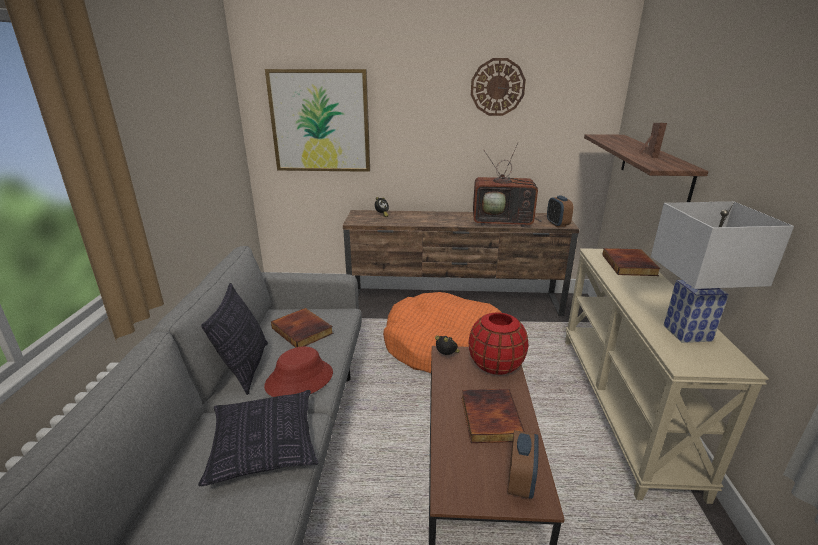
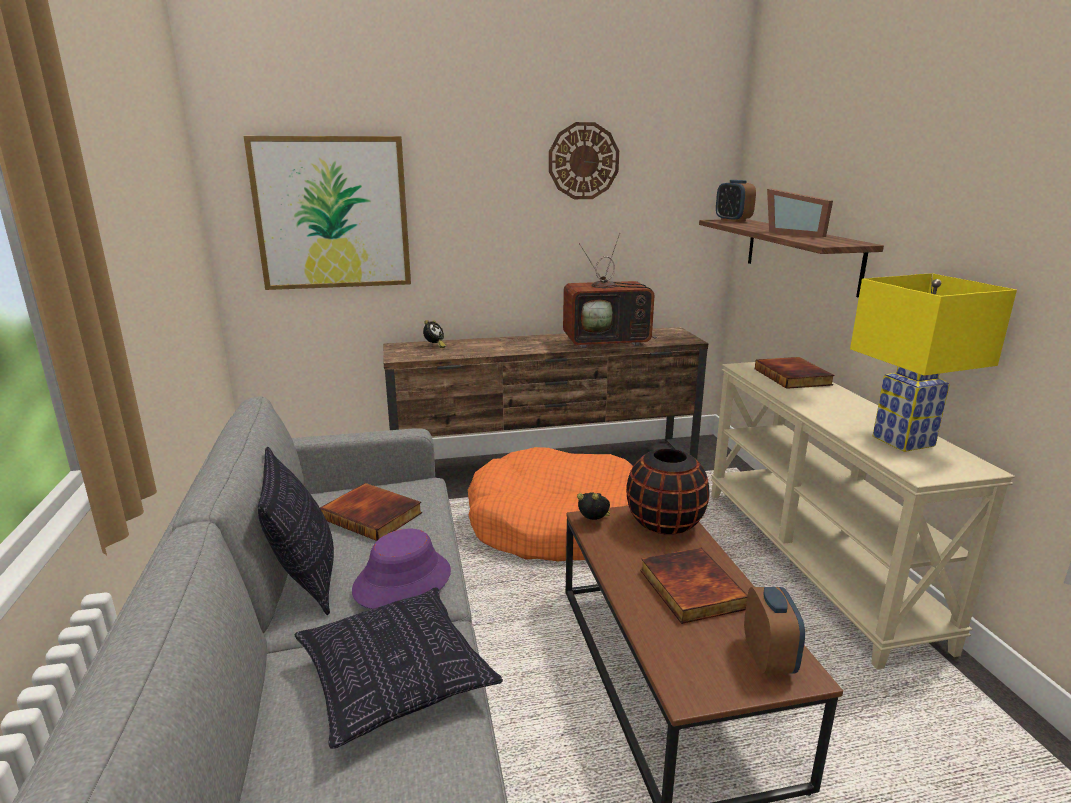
camera: 15 degrees left, 5 degrees down
(299, 379) = (402, 581): red hat -> purple hat
(496, 365) = (665, 524): red vase -> black vase
(557, 224) = (678, 340): alarm clock -> alarm clock (733, 220)
(647, 153) = (797, 233): picture frame -> picture frame turned 135 degrees clockwise
(688, 334) = (905, 441): white table lamp -> yellow table lamp

